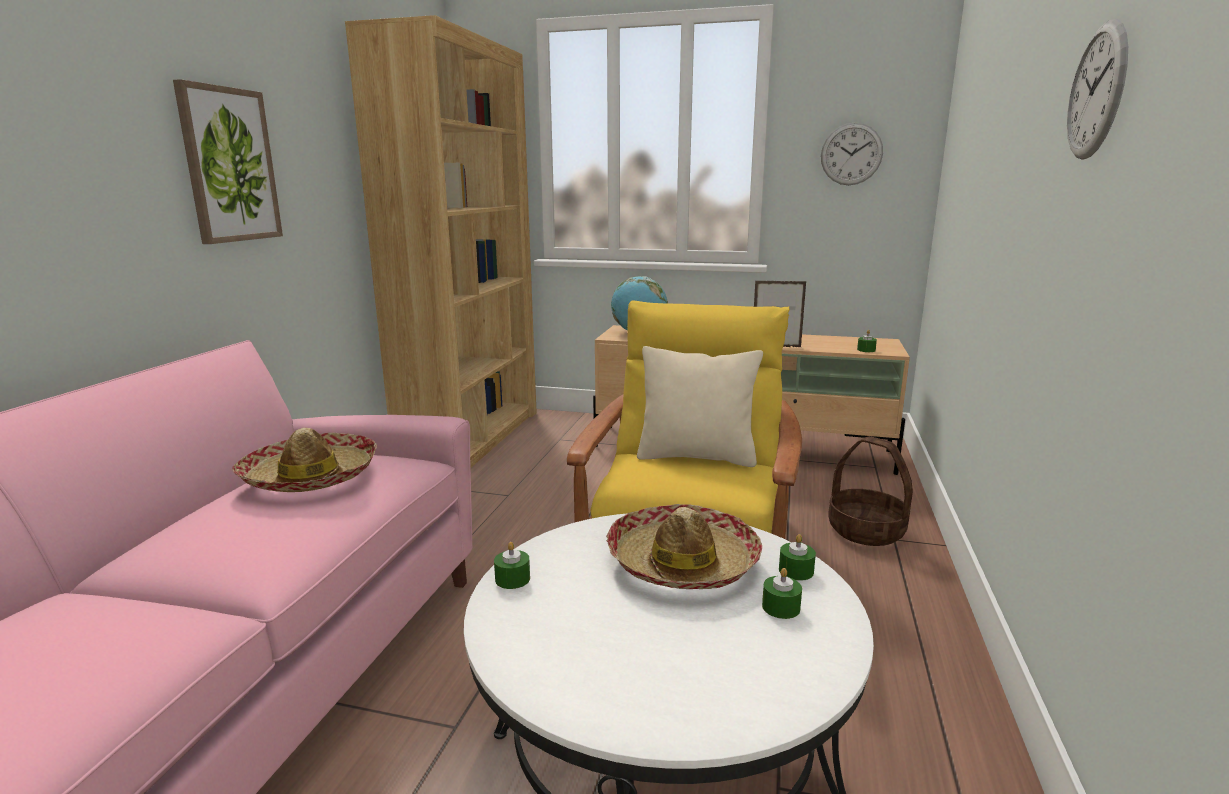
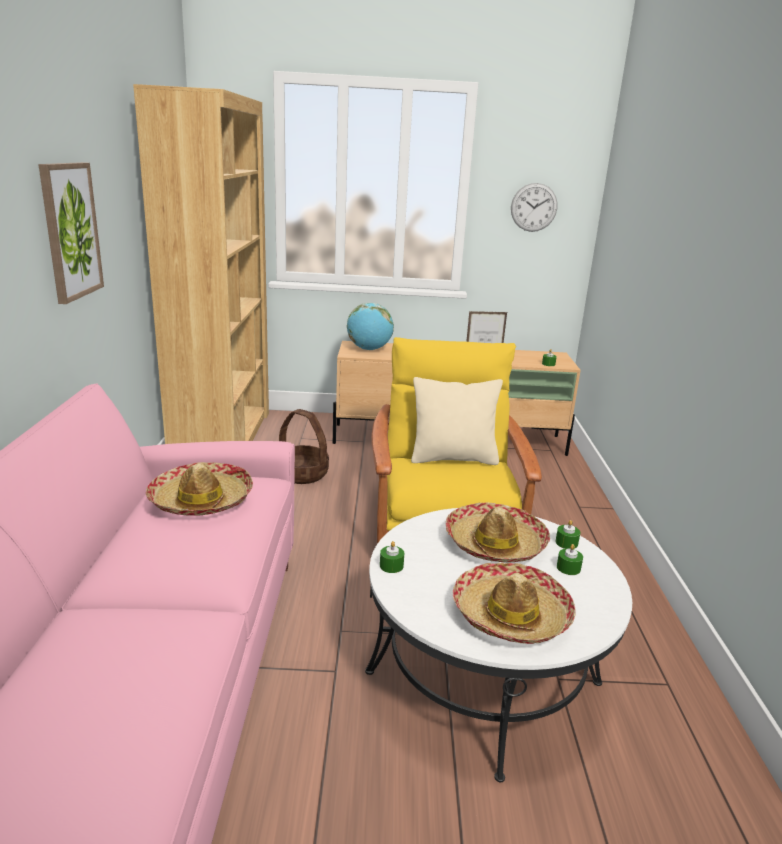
camera: 15 degrees left, 5 degrees up
(648, 669) = (511, 615): none -> hat
(866, 530) = (559, 501): basket -> basket (303, 474)
(1097, 91) = (743, 234): wall clock -> none

